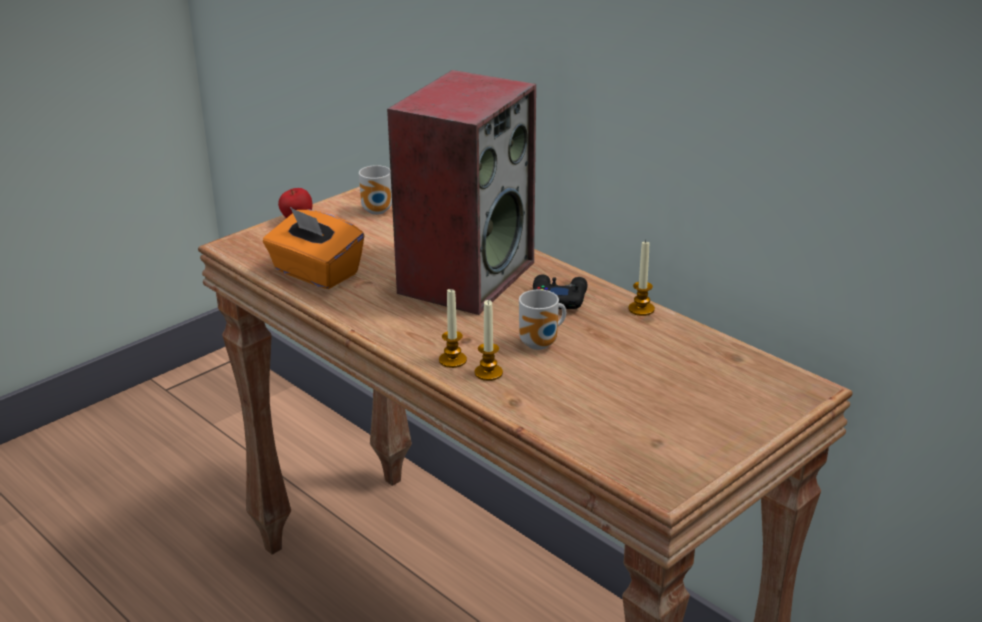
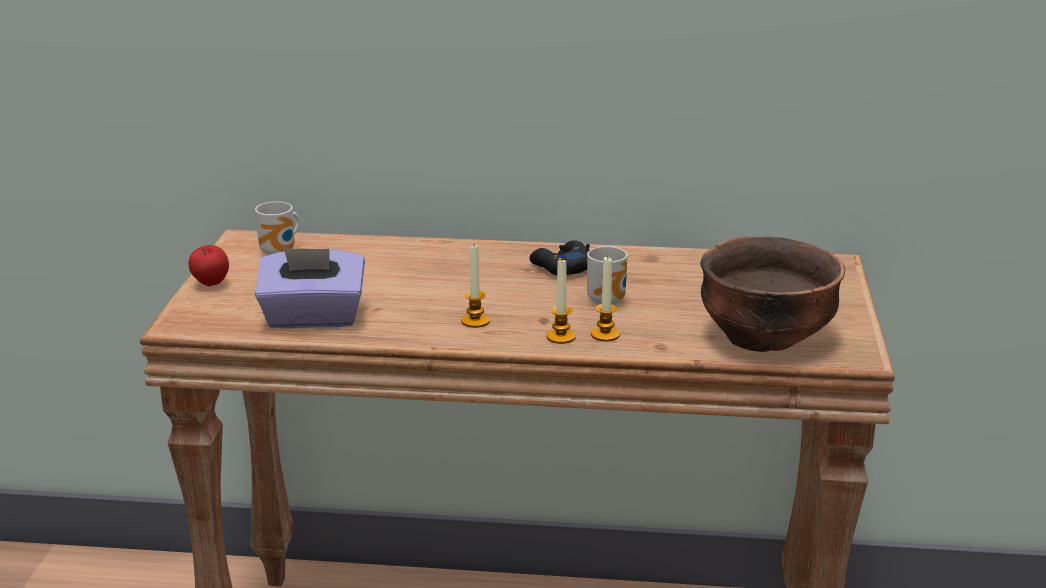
camera: 40 degrees left, 5 degrees down
(315, 273) = (313, 318): orange tissue box -> purple tissue box
(466, 276) = (457, 276): speaker -> none
(612, 433) = (764, 338): none -> brown bowl
(641, 309) = (637, 253): candle -> candle (475, 321)

